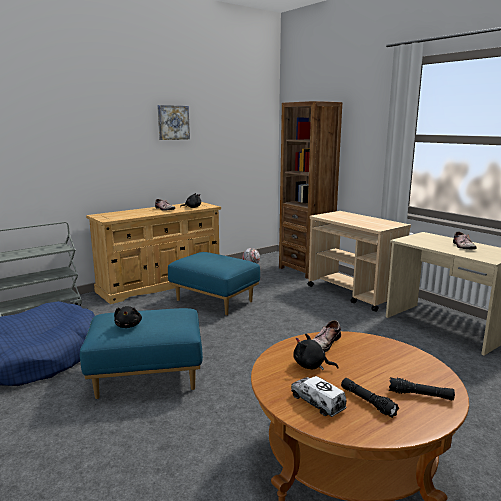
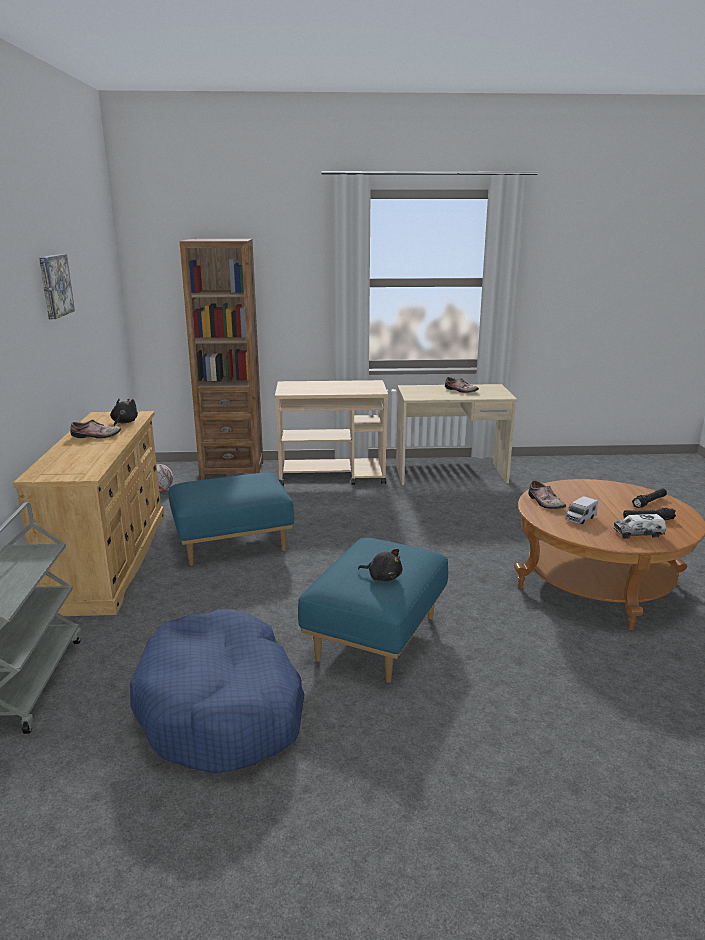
camera: 55 degrees left, 5 degrees up
(311, 366) = (580, 518): black plush toy -> toy truck

